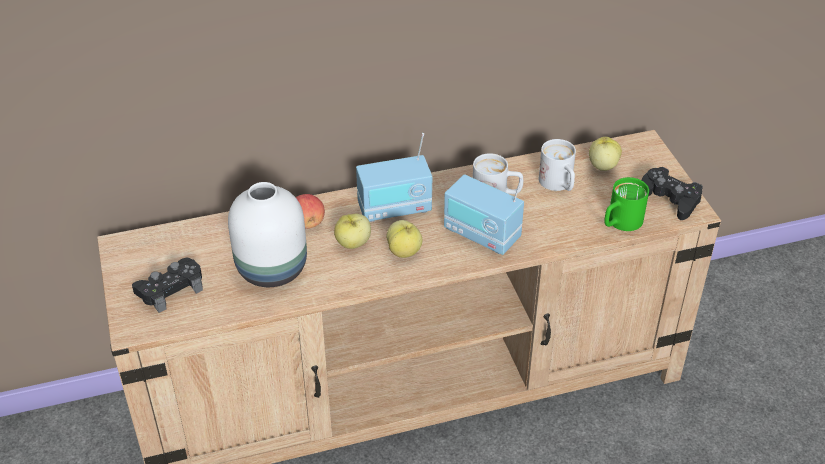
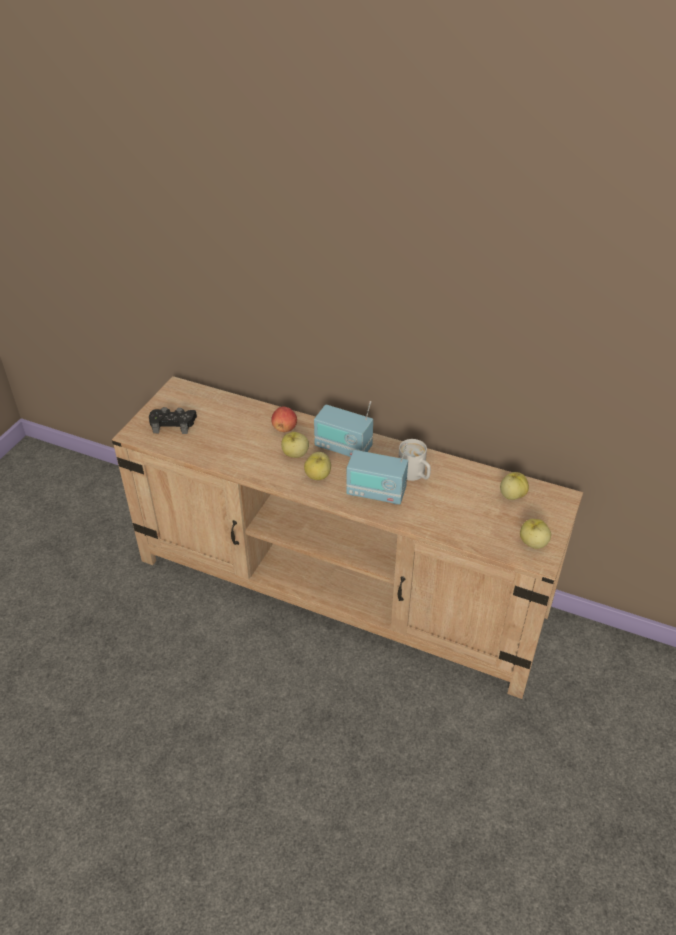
camera: 40 degrees right, 0 degrees up
(274, 269) = (236, 444): white vase -> none
(481, 235) = (376, 493): radio -> radio turned 60 degrees counterclockwise
(558, 185) = (465, 491): white mug -> none
(620, 223) = (476, 538): green mug -> none
(668, 199) = (532, 543): black game controller -> apple

